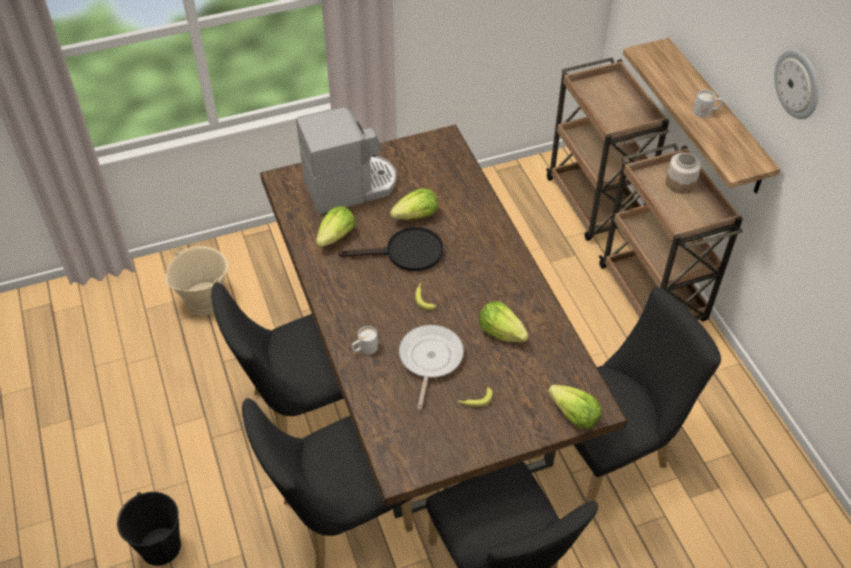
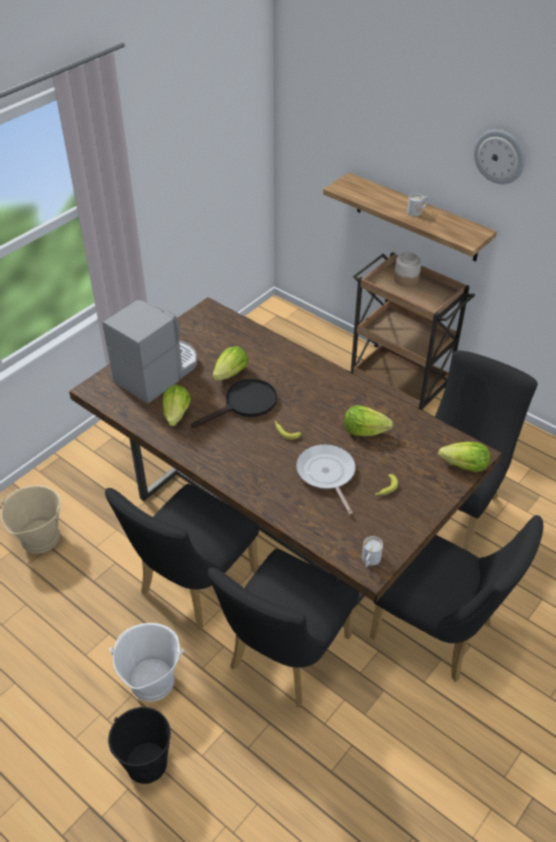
camera: 30 degrees left, 5 degrees down
(211, 477) = (151, 680): none -> white bucket
(364, 349) = (268, 489): white mug -> white mug (369, 561)
(595, 204) = (312, 337): brown cart -> none

